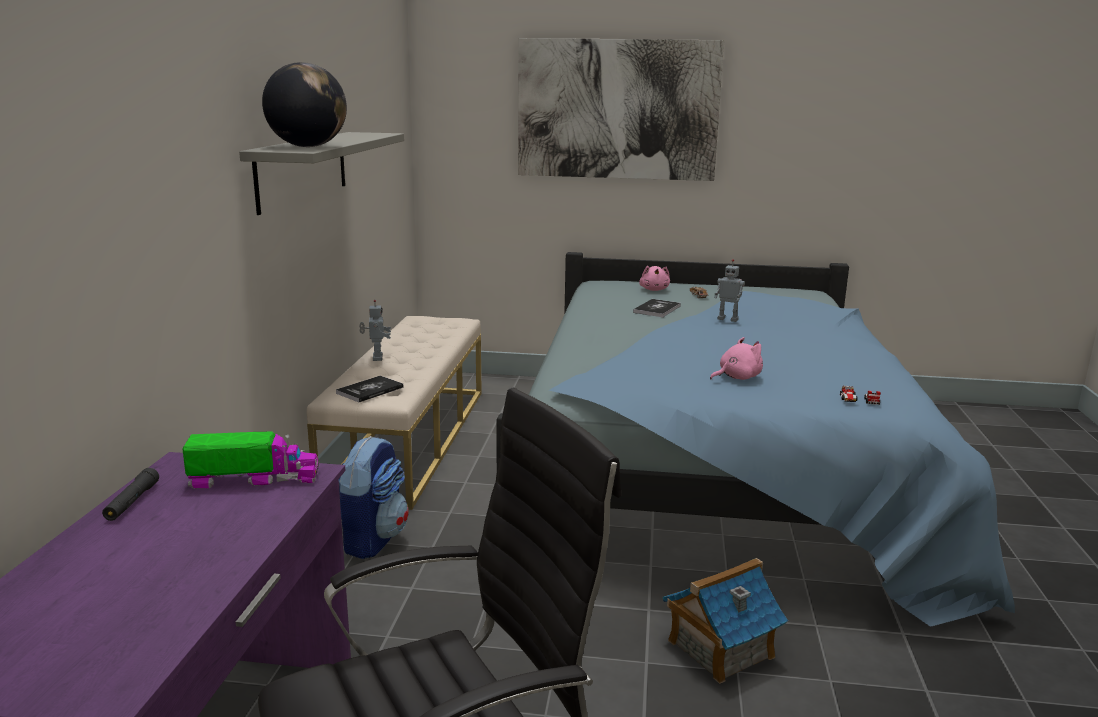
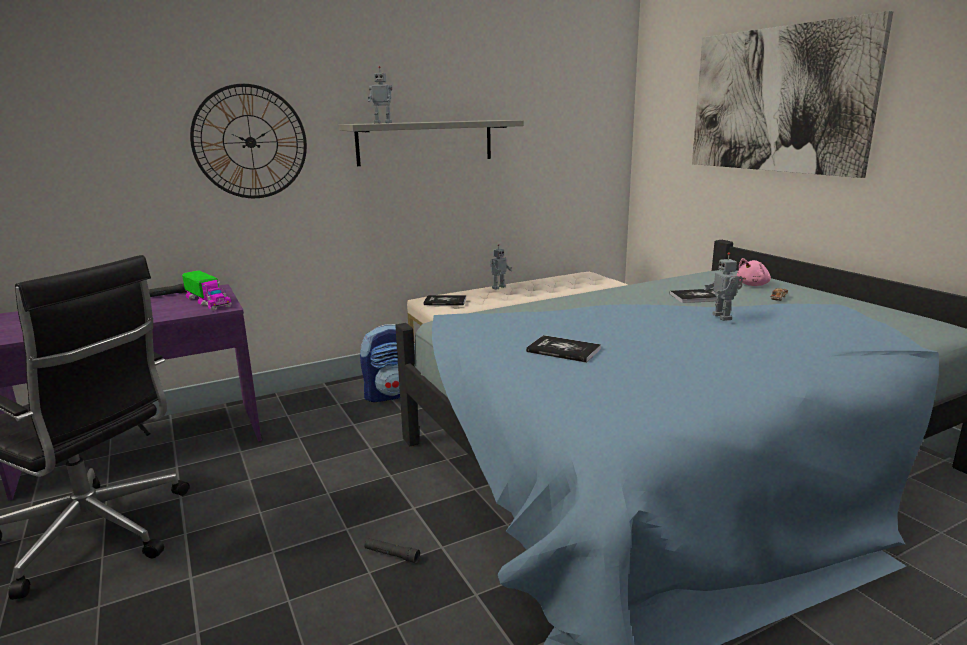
camera: 55 degrees right, 0 degrees up
(164, 192) = (250, 142): none -> wall clock
(308, 147) = (383, 123): globe -> toy robot
(720, 649) = (391, 554): toy house -> black flashlight
(737, 377) = (563, 350): pink plush toy -> book
(859, 401) = (591, 401): toy car -> none

